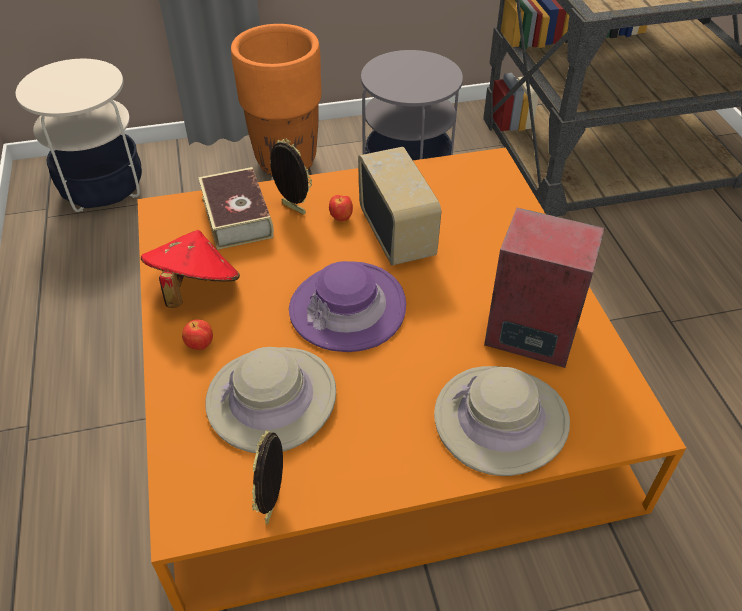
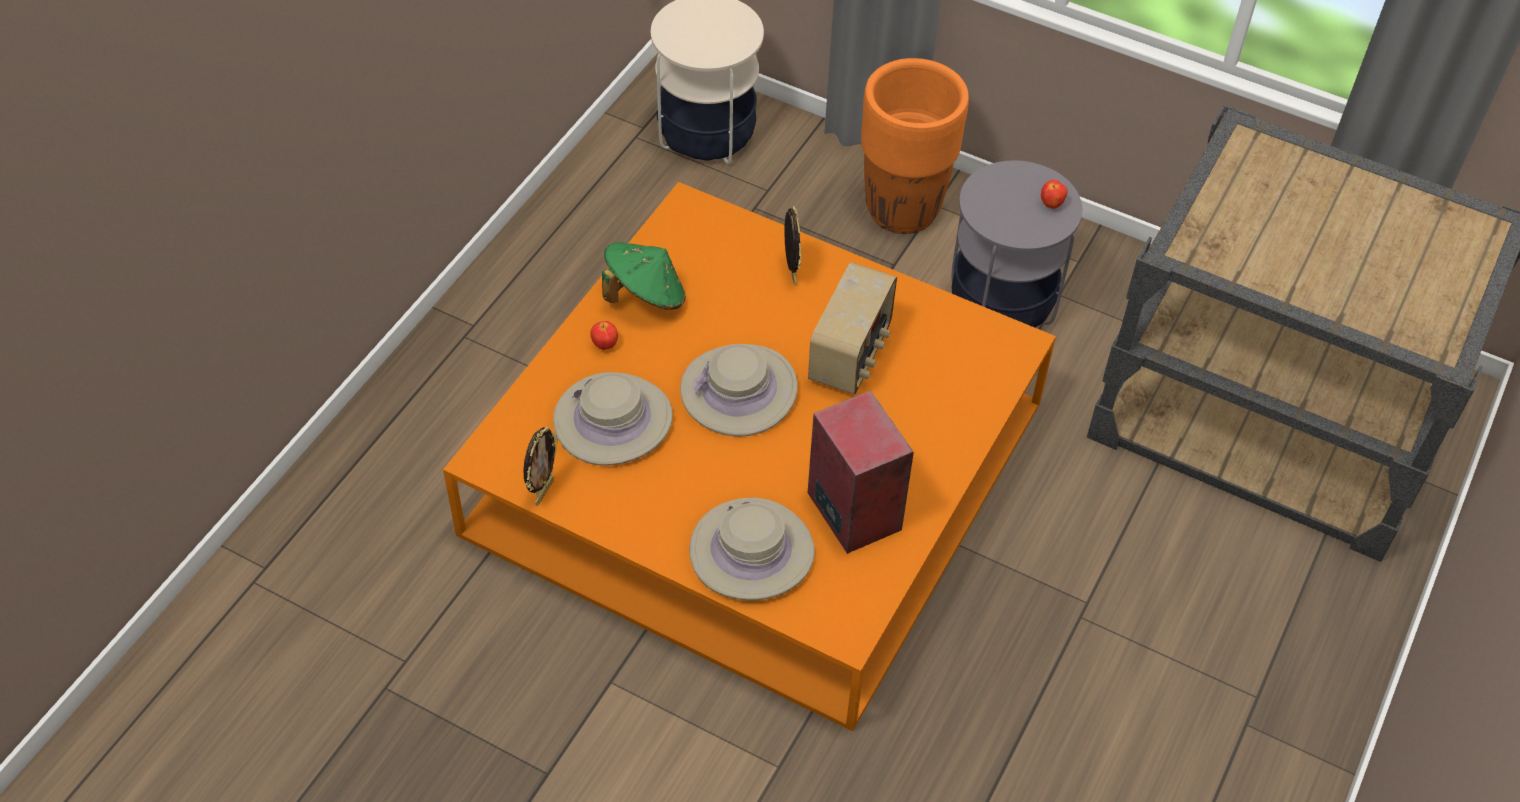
camera: 40 degrees right, 5 degrees up
(195, 288) = (645, 295): red hat -> green hat
(237, 217) = (739, 251): book -> none
(274, 506) = (543, 491): picture frame -> picture frame turned 150 degrees clockwise
(341, 218) = (821, 309): apple -> apple (1051, 204)
(347, 308) = (739, 390): purple hat -> beige hat

